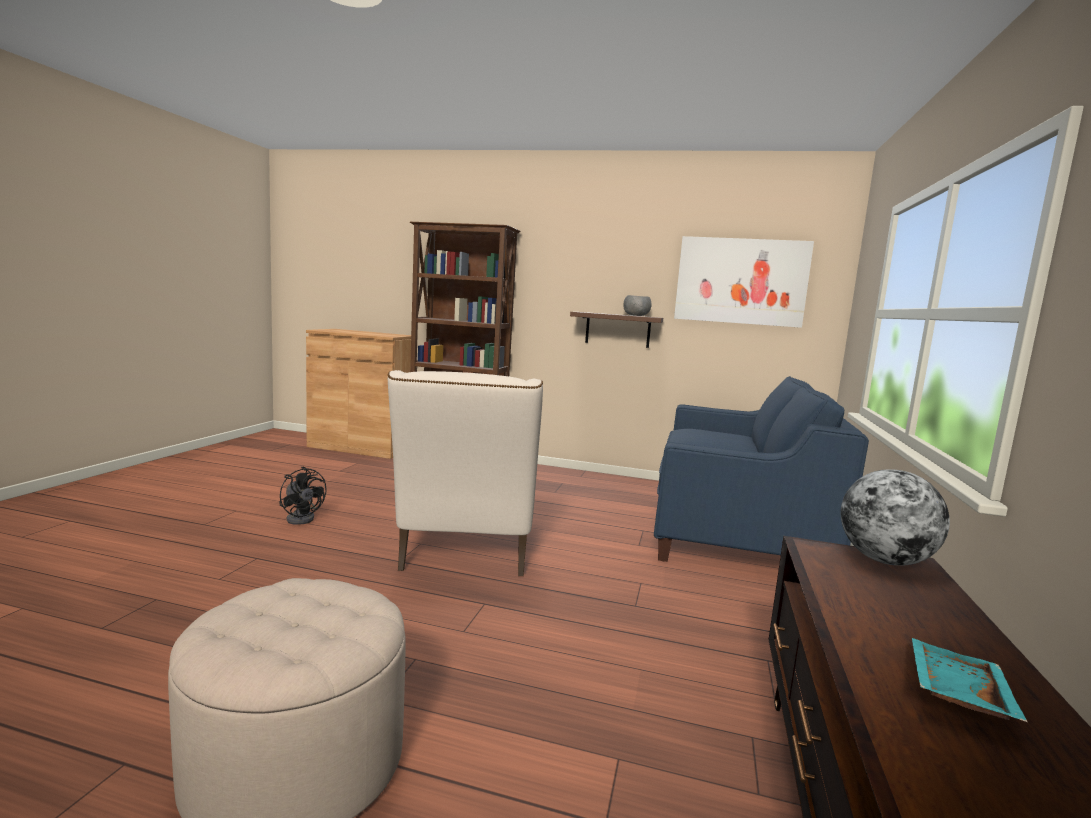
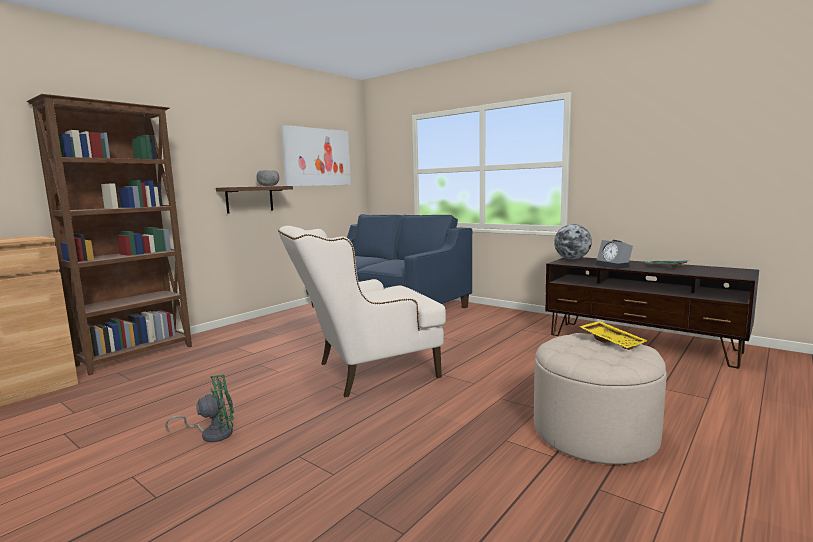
camera: 65 degrees left, 0 degrees up
(303, 518) = (212, 434): black fan -> green fan
(329, 633) = (612, 341): none -> yellow tray
(465, 554) = (364, 372): beige armchair -> beige armchair turned 135 degrees clockwise
(858, 608) = (614, 266): none -> alarm clock

